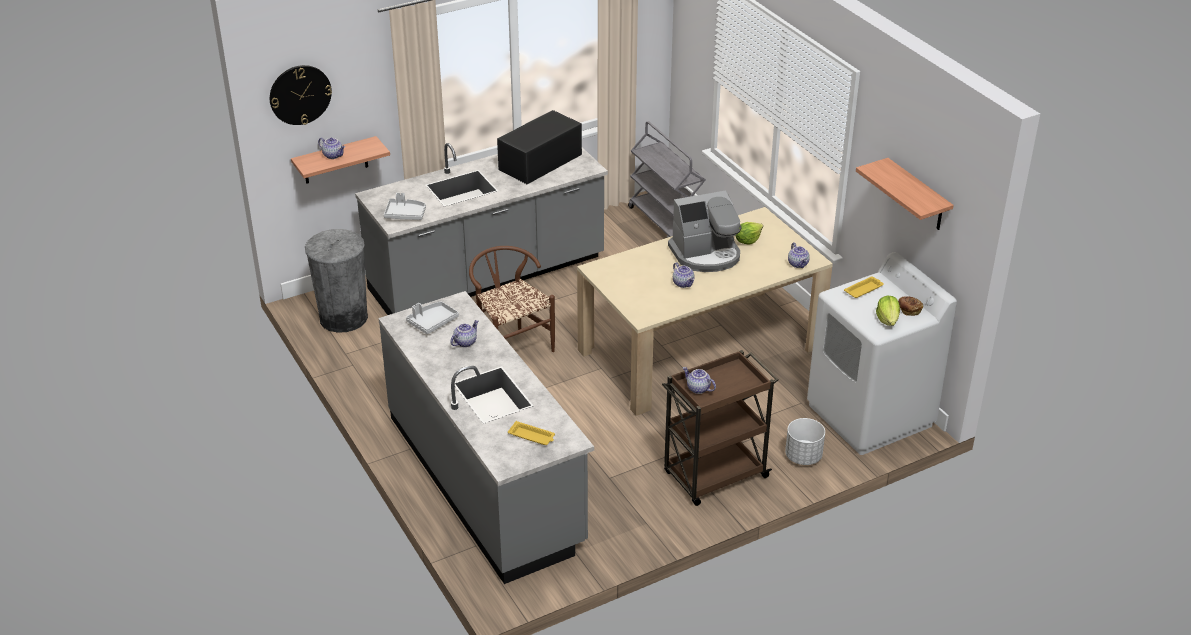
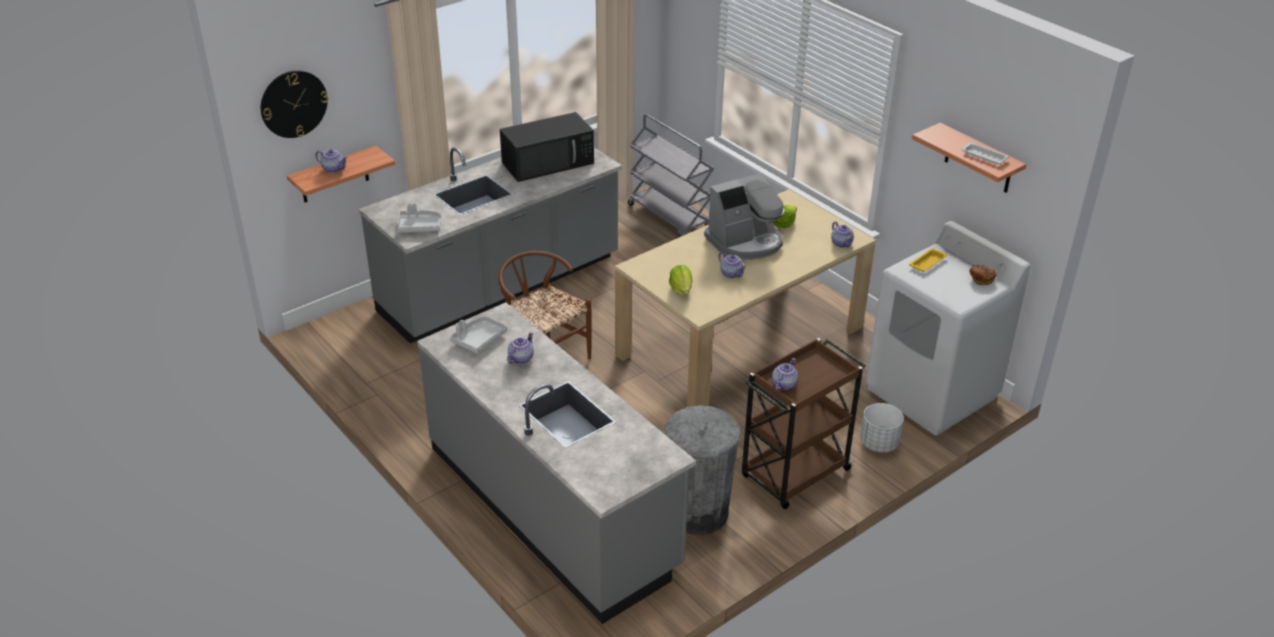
camera: 10 degrees left, 0 degrees up
(343, 317) = (356, 344): grey trash can -> grey trash can (697, 512)
(532, 436) = (624, 456): yellow tray -> none
(539, 162) = (549, 162): black microwave -> black microwave turned 150 degrees counterclockwise
(697, 389) = (783, 384): teapot -> teapot turned 90 degrees clockwise
(887, 320) = (963, 291): lettuce -> lettuce (681, 289)
(915, 193) = (983, 156): none -> white tray

